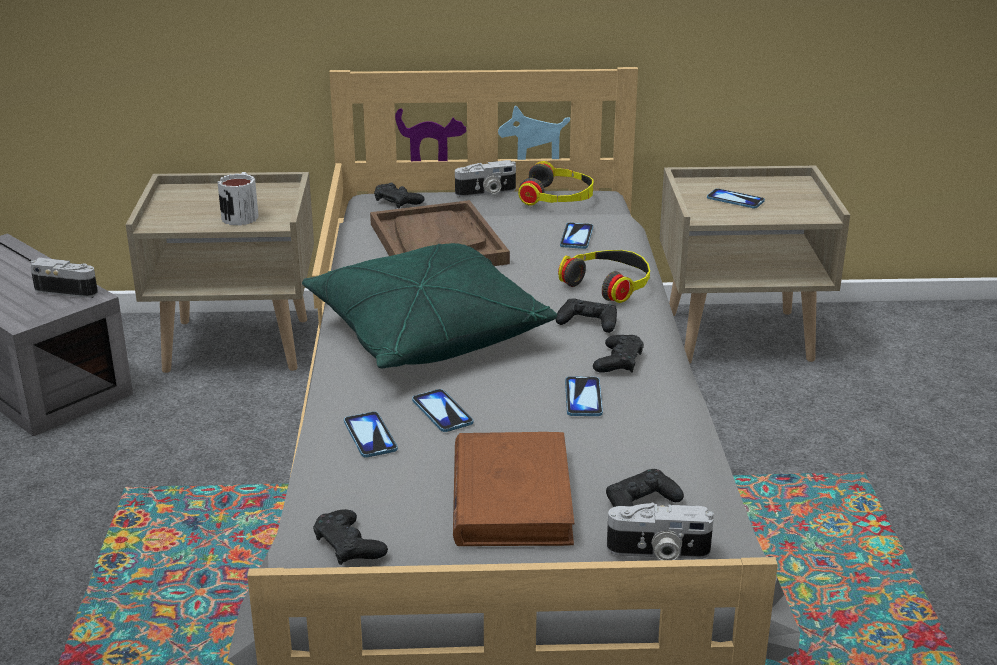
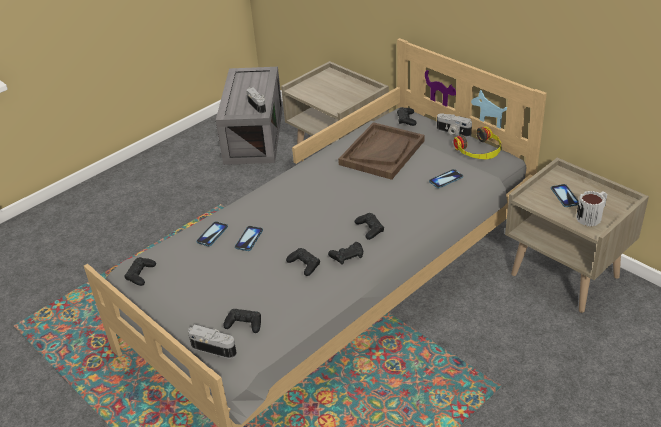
camera: 50 degrees right, 10 degrees up
(242, 215) = (333, 99): mug -> mug (592, 216)
(426, 333) = (302, 198): green pillow -> none
(512, 496) = (211, 290): brown book -> none
(583, 398) = (304, 265): phone -> black game controller
(608, 284) = (413, 213): headphones -> none
(658, 553) = (215, 347): camera -> camera turned 150 degrees clockwise

